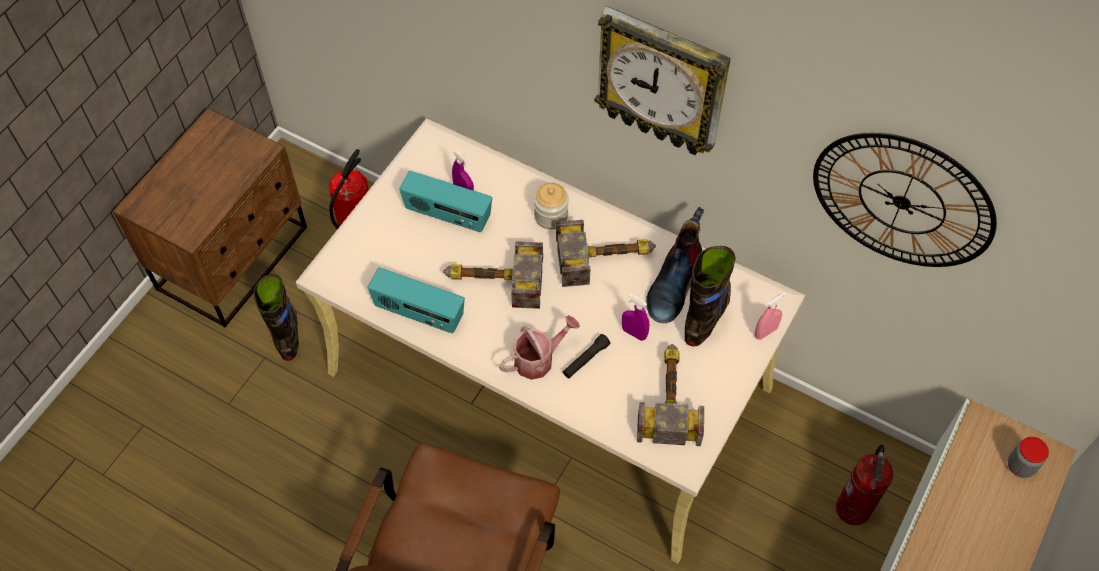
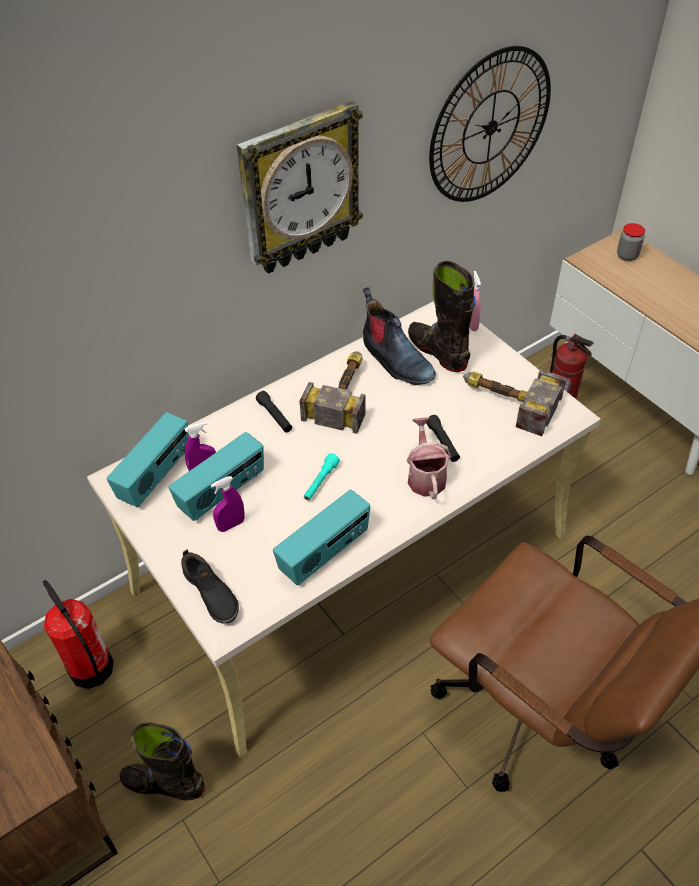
camera: 65 degrees left, 10 degrees down
(347, 252) = (210, 594): none -> black shoe
(443, 162) = (156, 476): none -> radio
(492, 281) = (320, 482): hammer -> turquoise flashlight
(551, 216) = (275, 416): jar -> black flashlight
(634, 333) = (432, 402): purple spray bottle -> purple spray bottle (231, 525)

